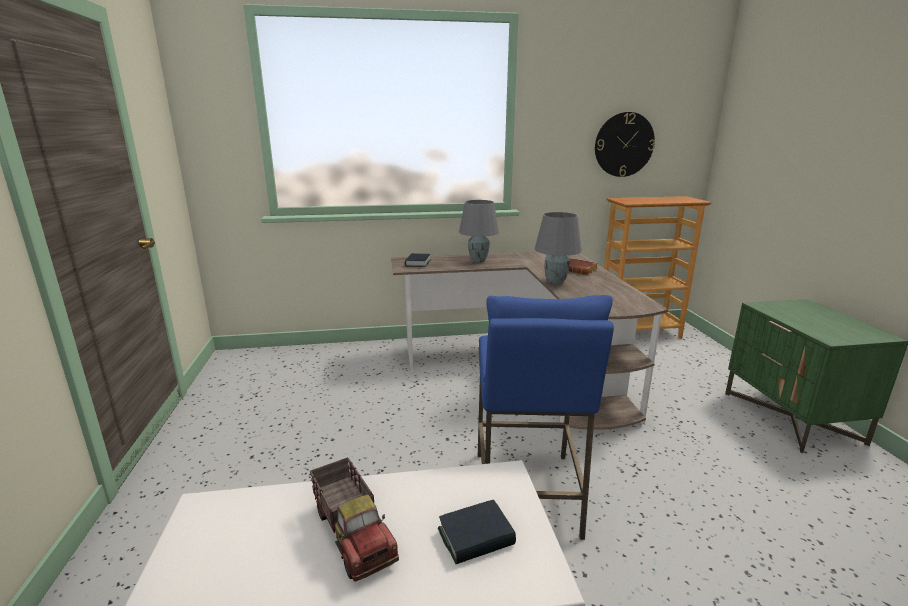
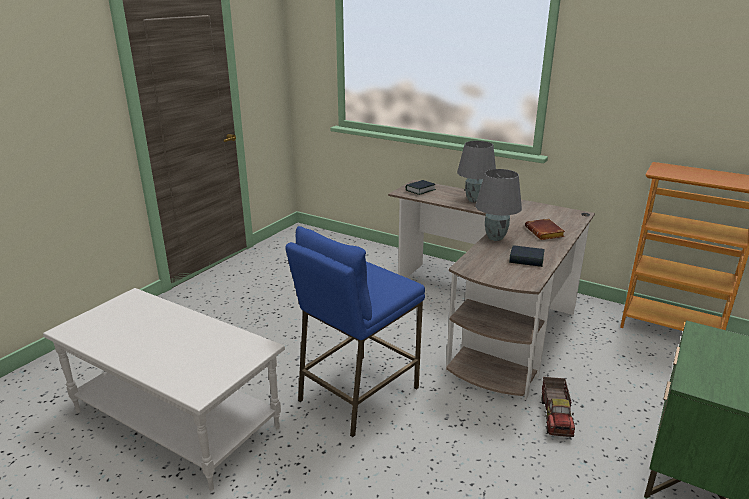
camera: 40 degrees right, 5 degrees up
(354, 533) = (164, 335): toy truck -> toy truck (556, 416)
(476, 537) = (202, 363): book -> book (526, 260)
(624, 144) = (687, 102): wall clock -> none

